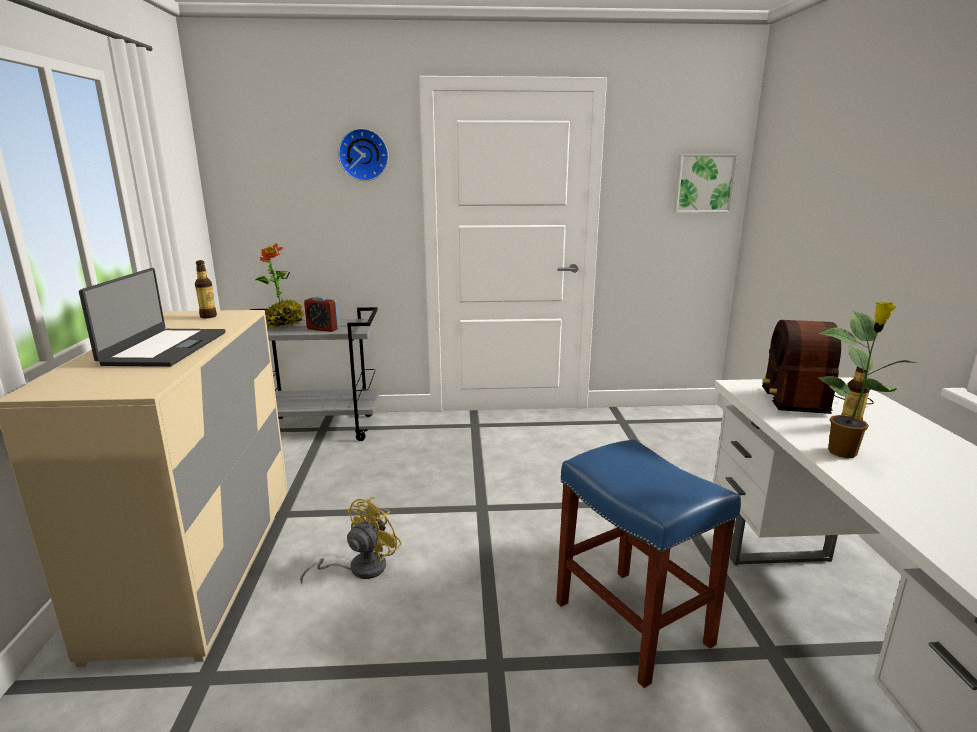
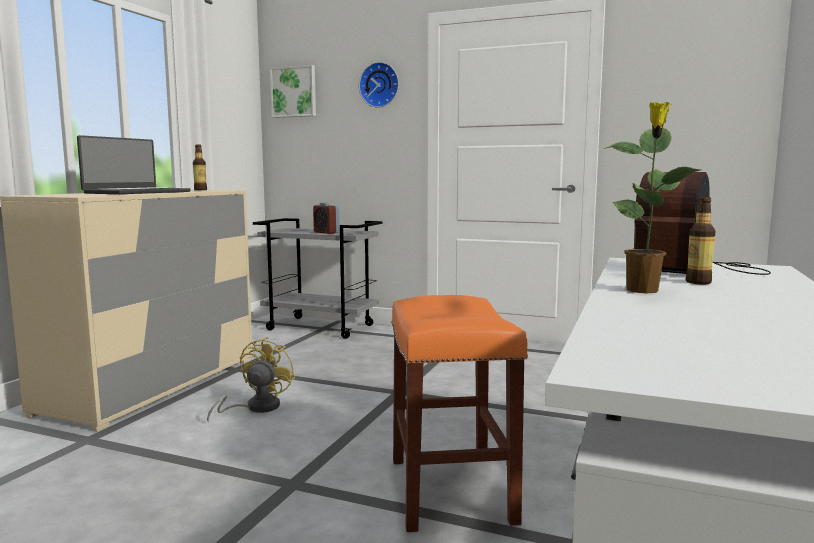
camera: 25 degrees right, 10 degrees down
(284, 324) = (302, 229): potted plant -> none
(359, 568) = (255, 408): yellow fan -> yellow fan turned 45 degrees counterclockwise
(630, 622) = (449, 489): blue stool -> orange stool
(703, 183) = (722, 96): picture -> picture (294, 92)

